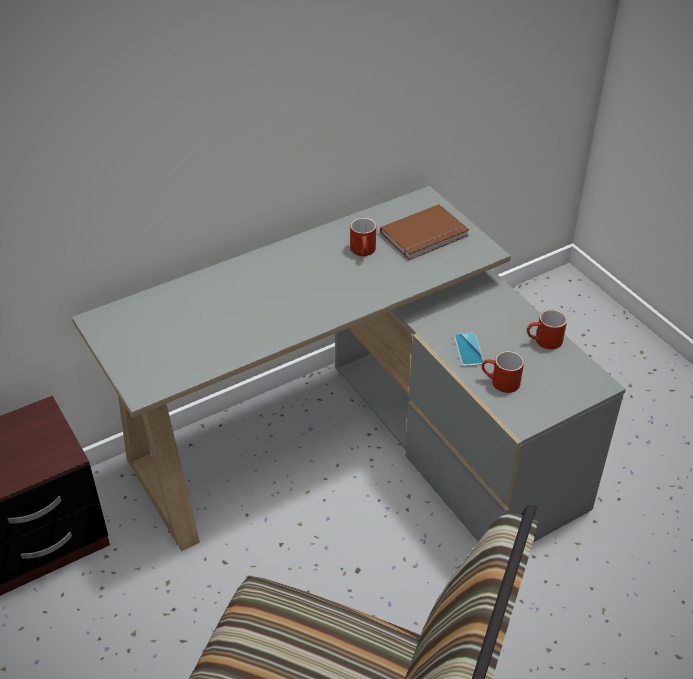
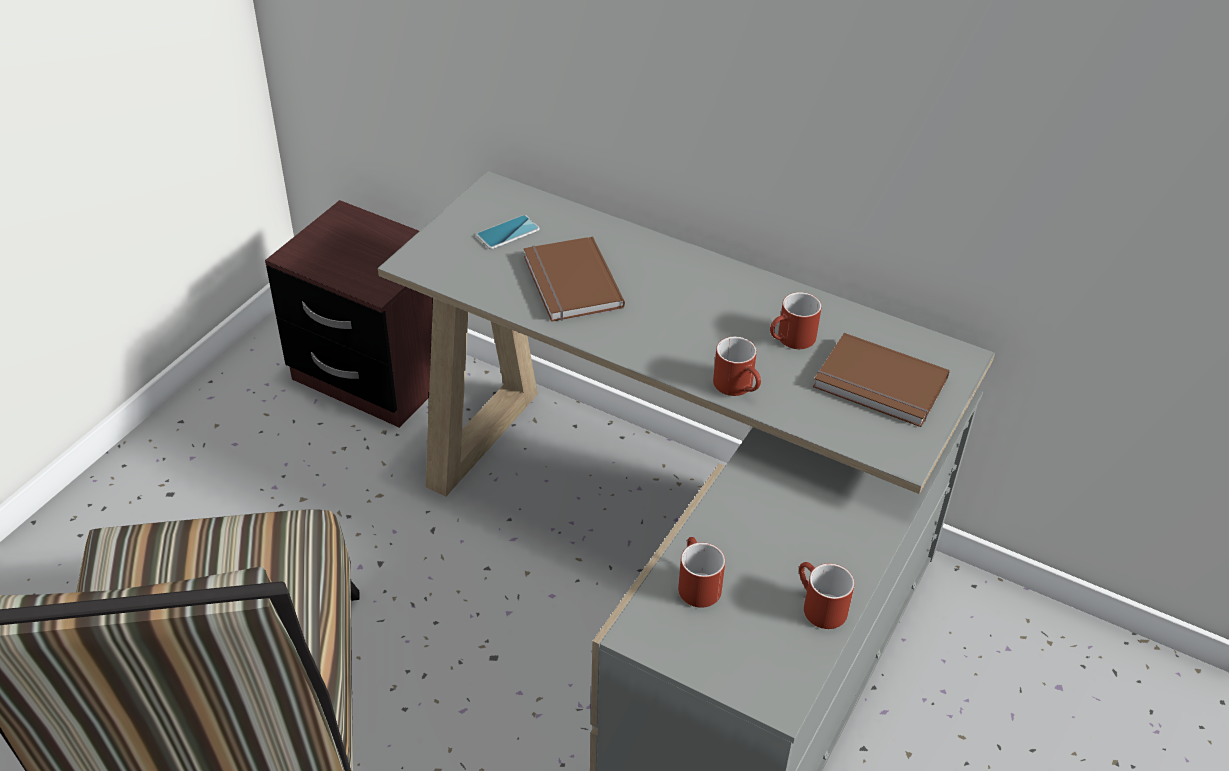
camera: 60 degrees right, 0 degrees up
(233, 322) = (569, 283): none -> brown book
(387, 288) = (739, 386): none -> red mug
(468, 350) = (733, 529): phone -> phone (508, 233)

